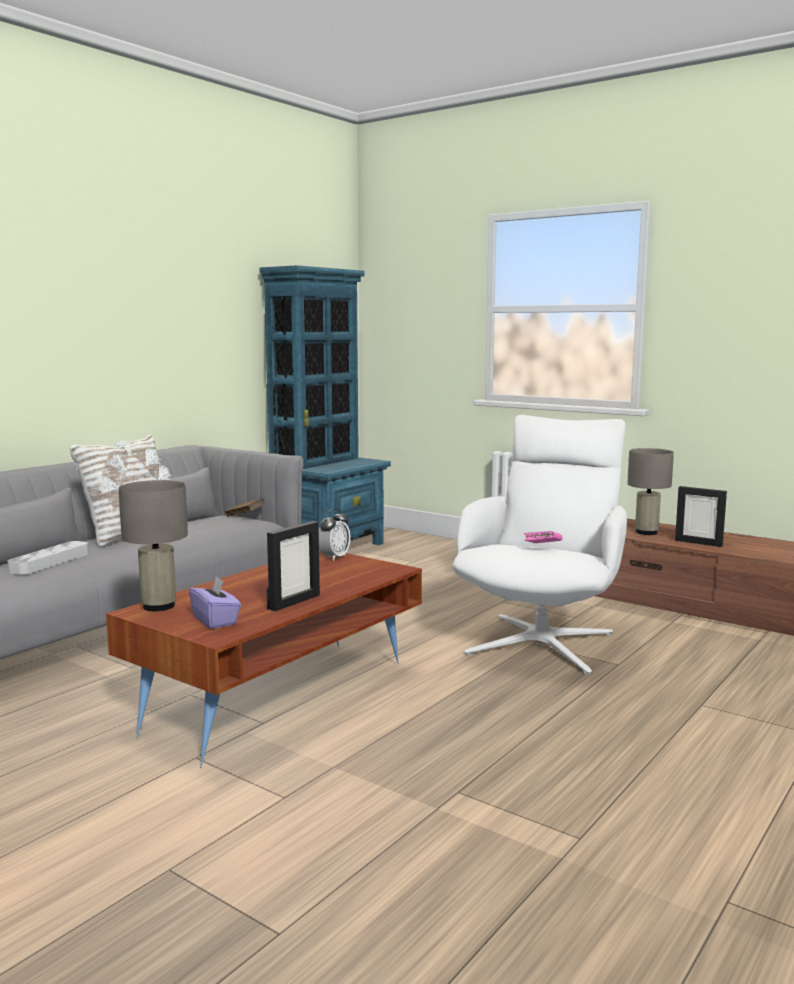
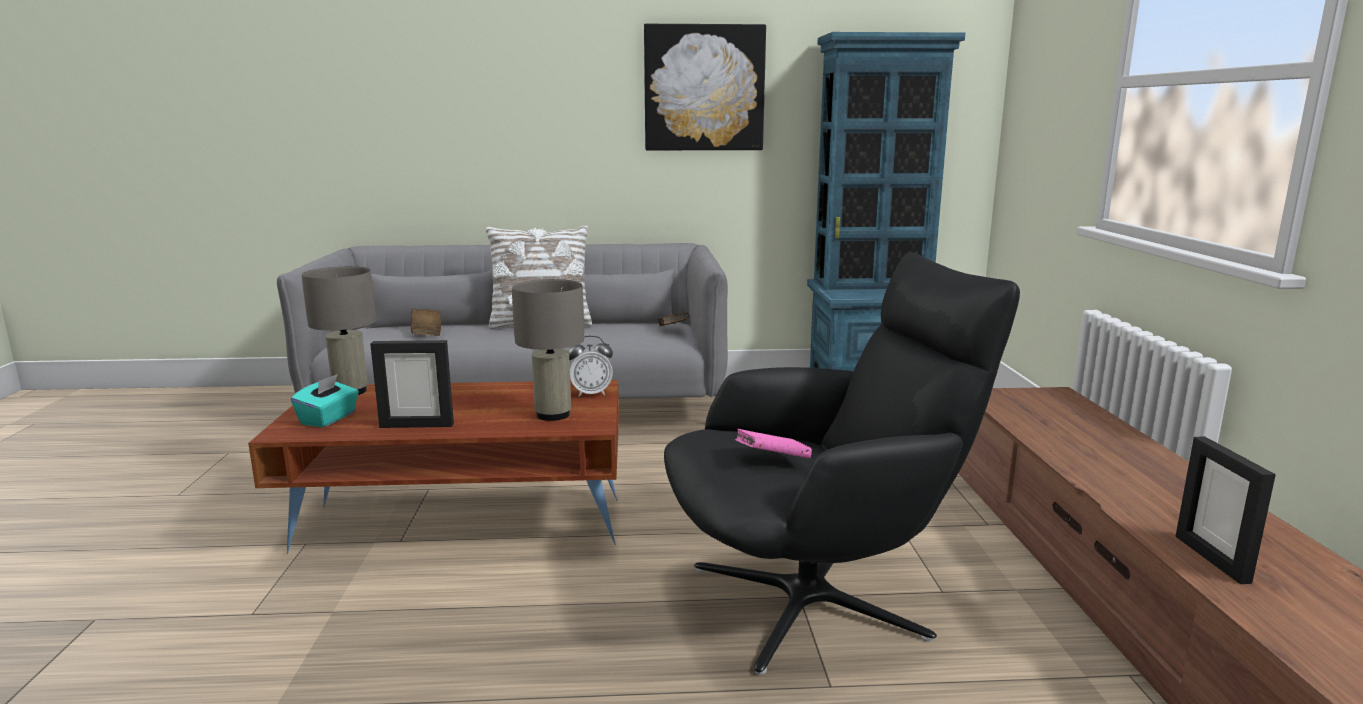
camera: 50 degrees right, 5 degrees up
(50, 562) = (427, 332): grey tray -> brown book
(185, 306) = (704, 88): none -> picture
(216, 620) = (329, 419): purple tissue box -> turquoise tissue box
(542, 642) = (815, 601): white armchair -> black armchair
(646, 532) = (1163, 504): grey table lamp -> grey table lamp (554, 415)

